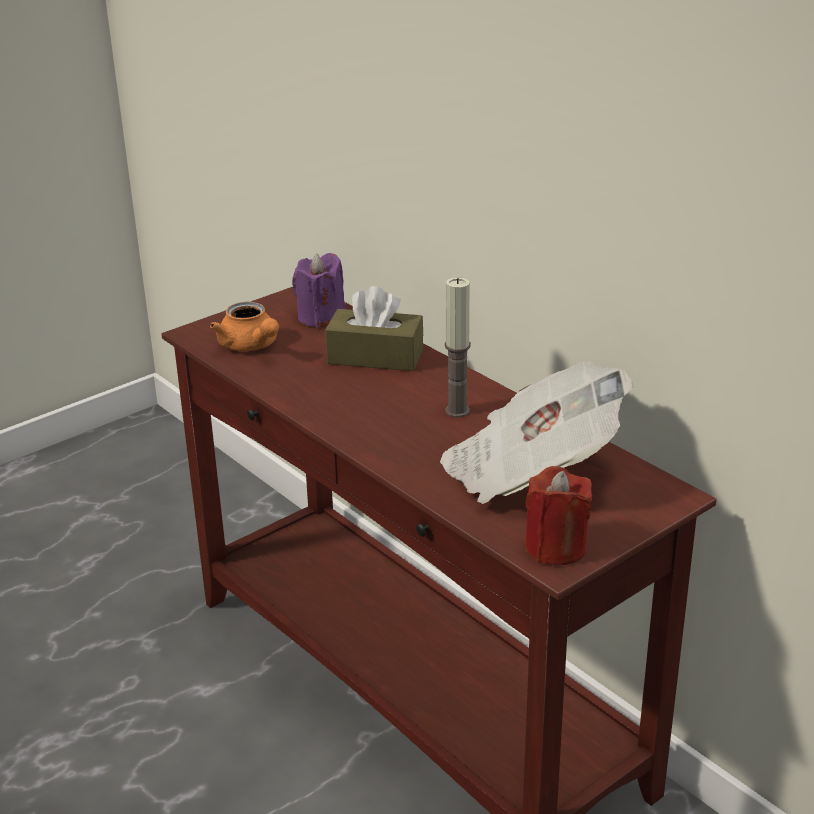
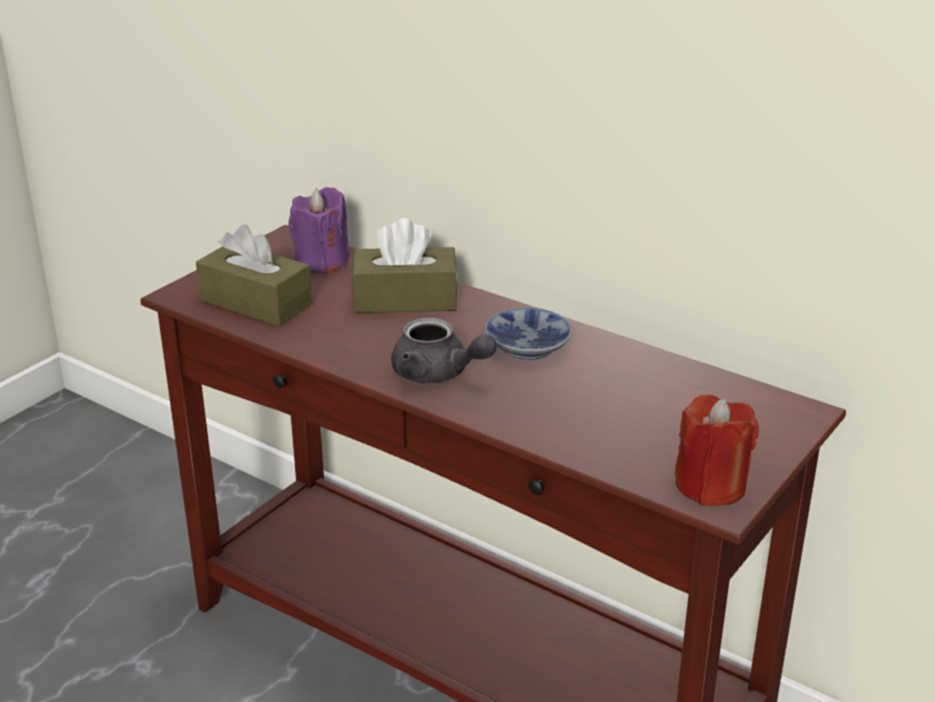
camera: 15 degrees left, 0 degrees up
(251, 346) = (256, 302): orange teapot -> brown tissue box
(371, 424) = (438, 374): none -> grey teapot
(457, 411) = (526, 348): candle -> bowl
(531, 471) = (640, 405): newspaper -> none

